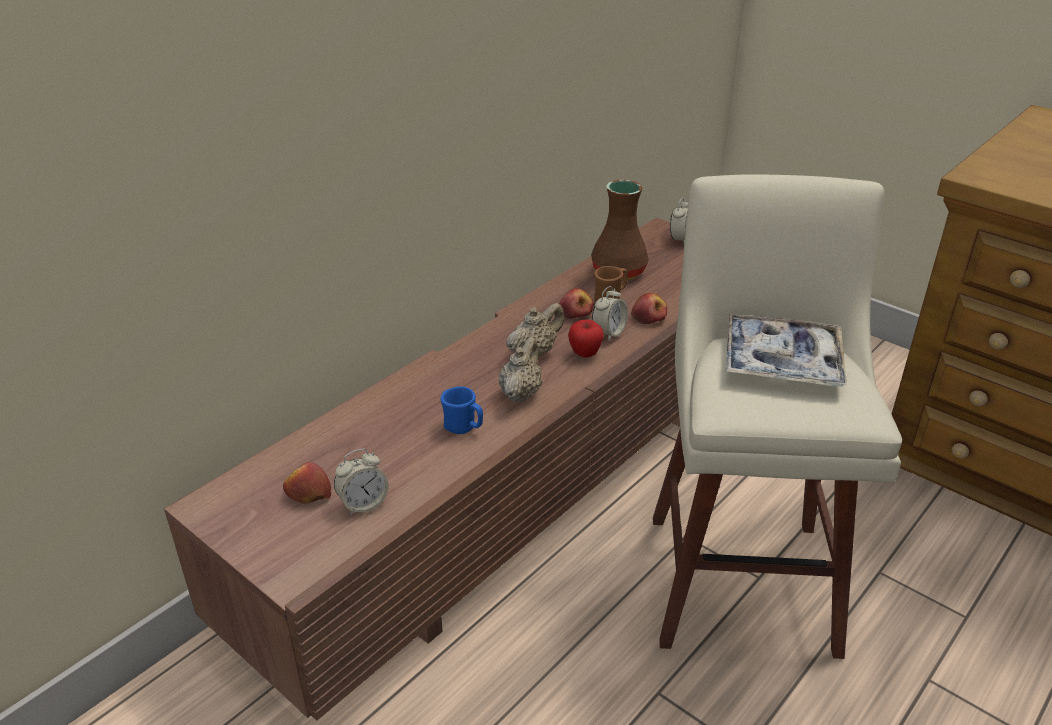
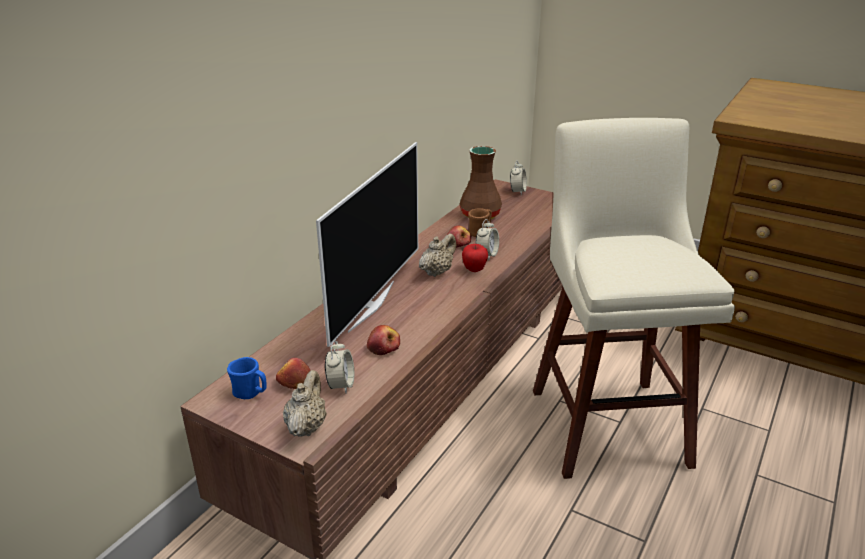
camera: 10 degrees left, 5 degrees down
(363, 503) = (341, 385): alarm clock -> alarm clock turned 45 degrees counterclockwise
(434, 393) = (370, 305): none -> television
(463, 428) = (401, 326): blue mug -> blue mug (250, 393)
(520, 393) = (436, 299): beige teapot -> beige teapot (306, 426)
(649, 317) = (512, 242): apple -> apple (383, 347)
(781, 361) = (636, 248): tray -> none

